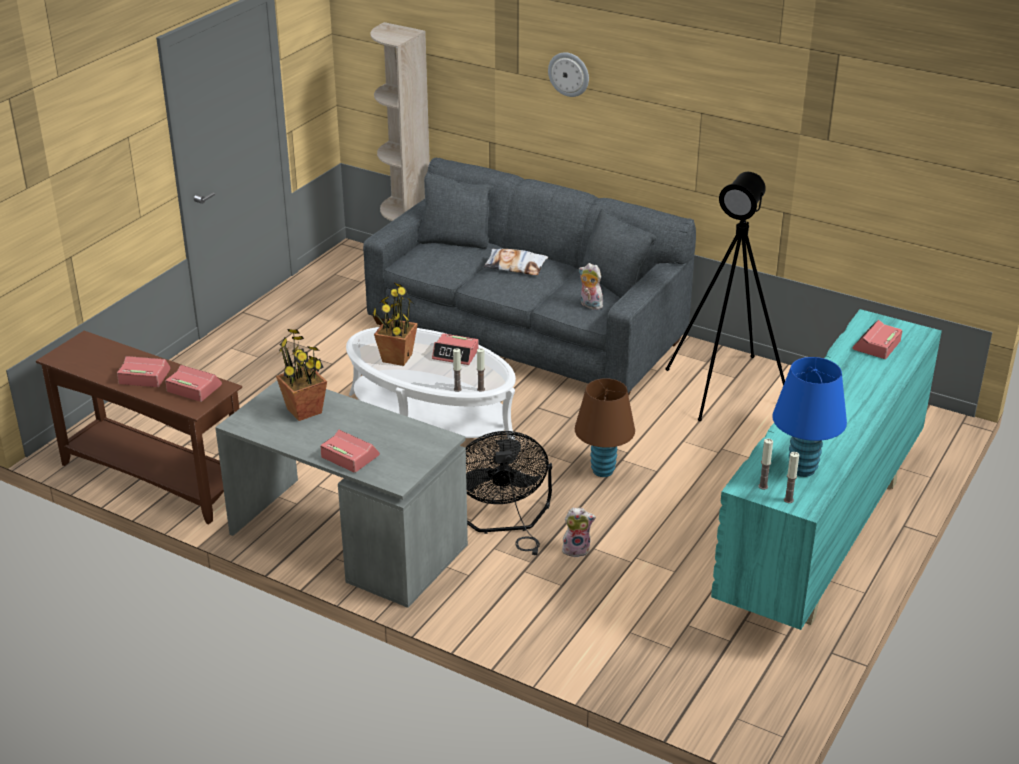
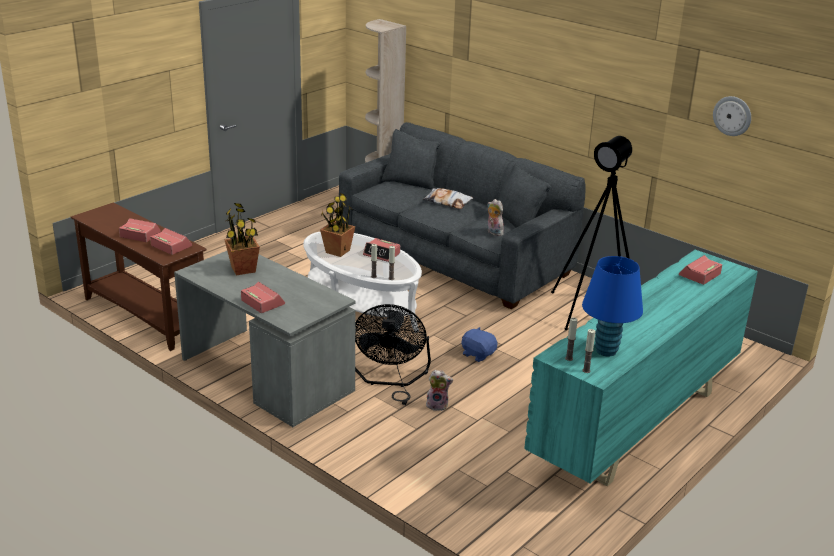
camera: 10 degrees right, 5 degrees down
(569, 74) = (503, 61): wall clock -> wall clock (732, 116)
(603, 471) = (478, 354): brown table lamp -> blue plush toy

